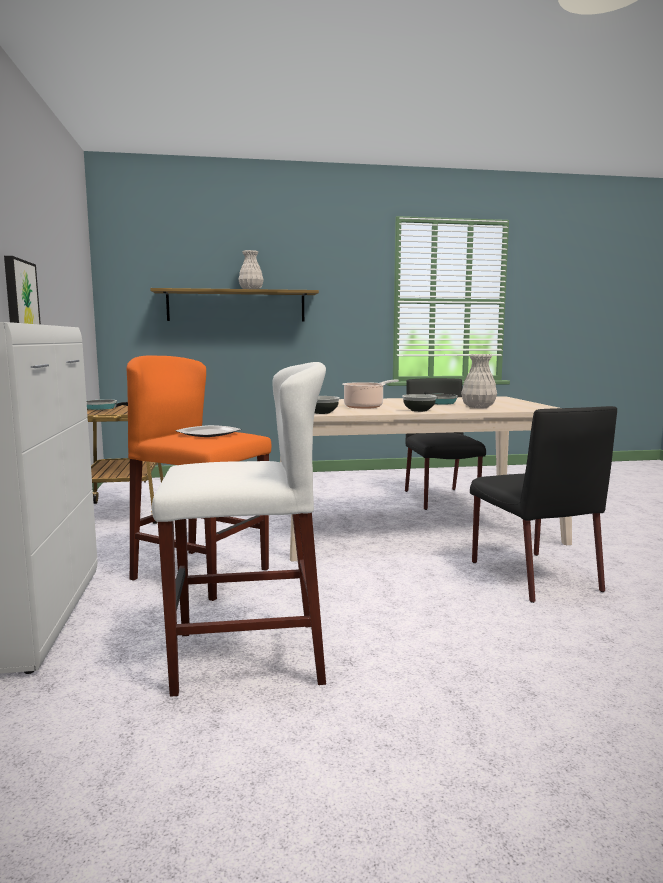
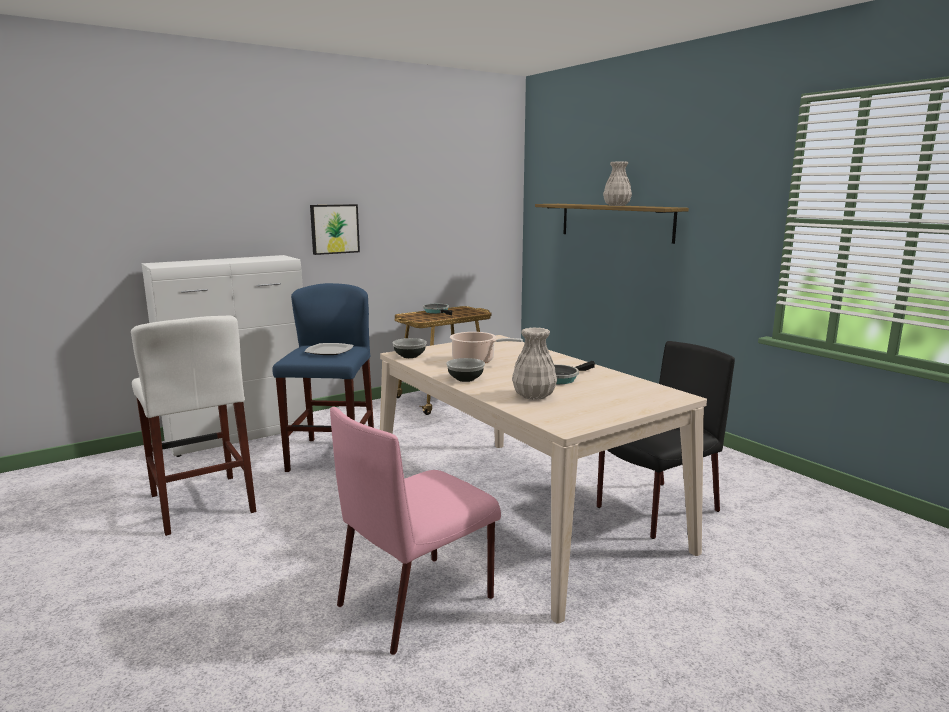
camera: 65 degrees right, 5 degrees up
(201, 574) = (332, 456): orange stool -> blue stool
(532, 575) = (418, 600): black chair -> pink chair

